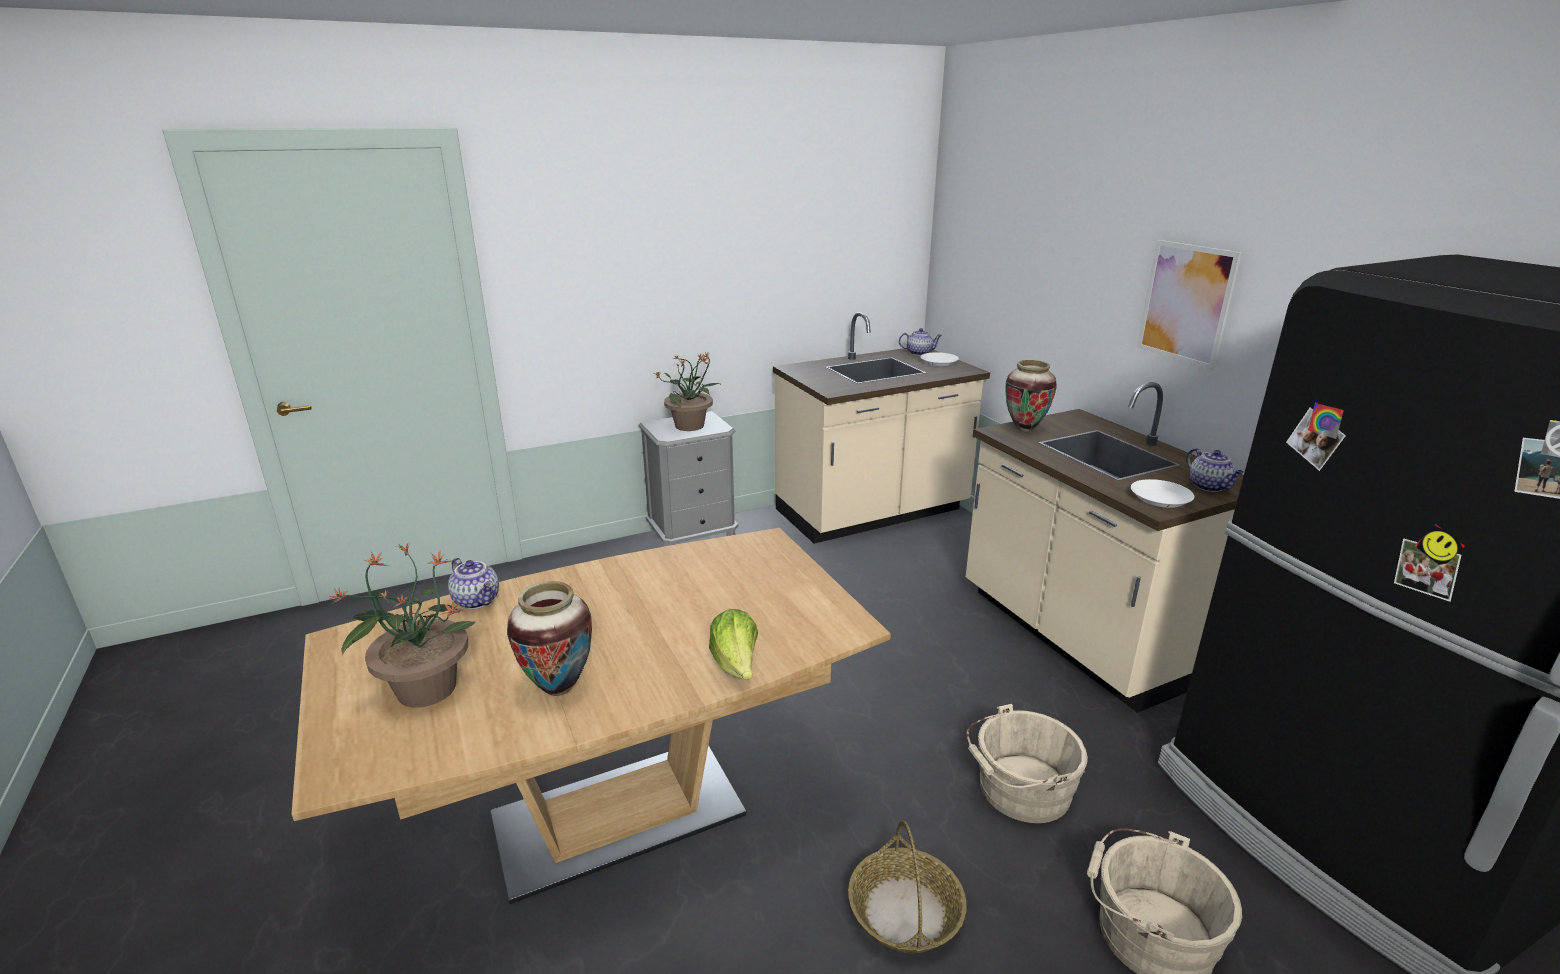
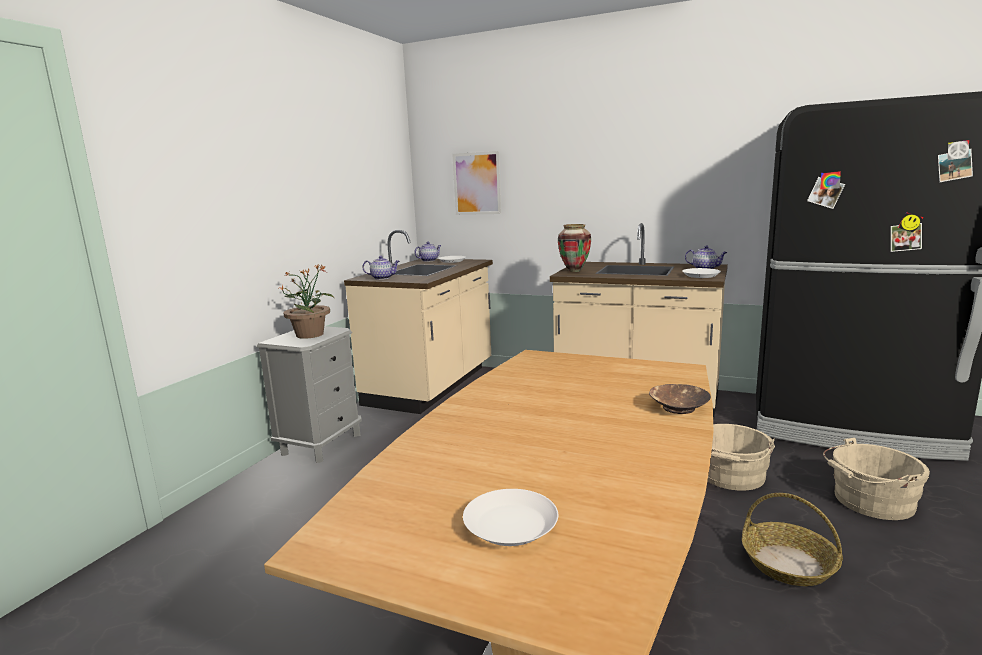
camera: 40 degrees left, 10 degrees down
(425, 688) = (510, 524): potted plant -> white plate
(478, 600) = (404, 459): teapot -> teapot (382, 278)
(558, 688) = (610, 468): vase -> none
(736, 666) = (678, 407): lettuce -> brown bowl
(1186, 303) = (640, 176): picture -> picture (477, 183)

